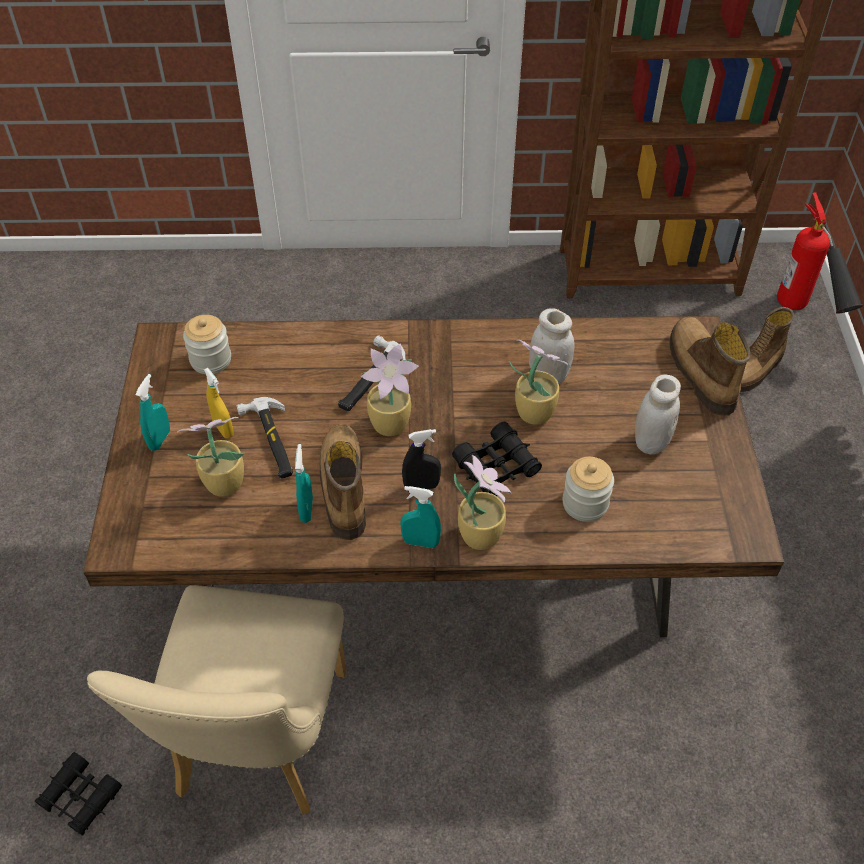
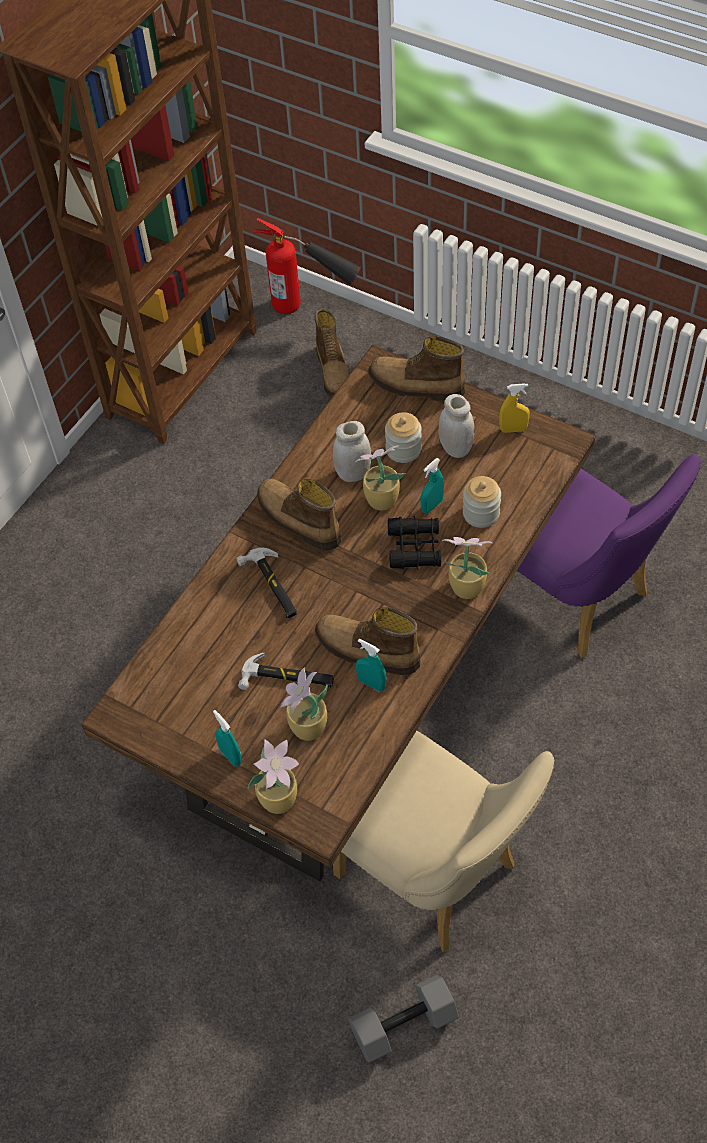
camera: 55 degrees left, 5 degrees up
(80, 798) = (403, 1026): black binoculars -> grey dumbbell
(211, 360) = (168, 686): jar -> jar (403, 449)
(223, 429) = (252, 706): yellow spray bottle -> yellow spray bottle (513, 429)
(392, 424) = (329, 592): potted plant -> potted plant (280, 798)
(420, 542) = (448, 625): turquoise spray bottle -> turquoise spray bottle (432, 506)
(421, 486) = (400, 601): black spray bottle -> none
(458, 361) = (297, 521): none -> boot
(668, 716) = (577, 599): none -> purple chair

